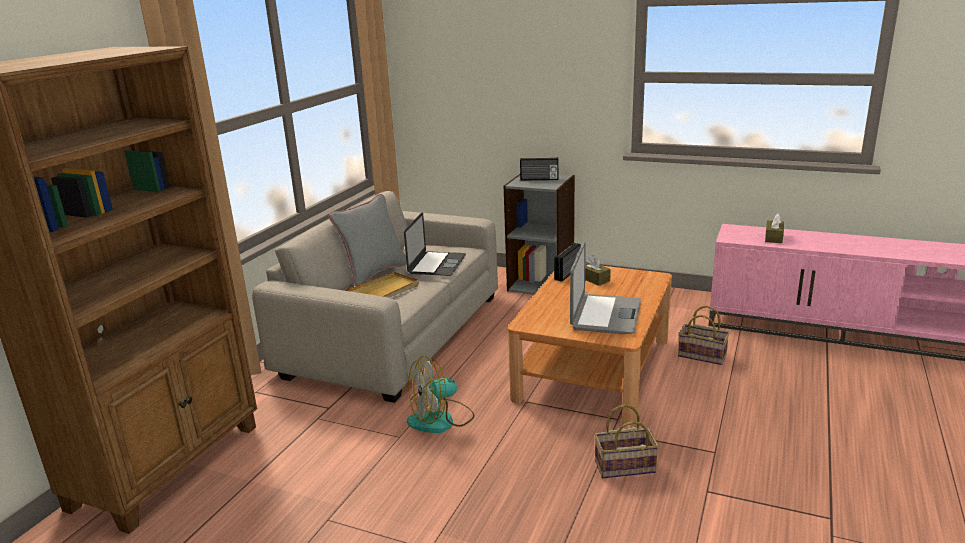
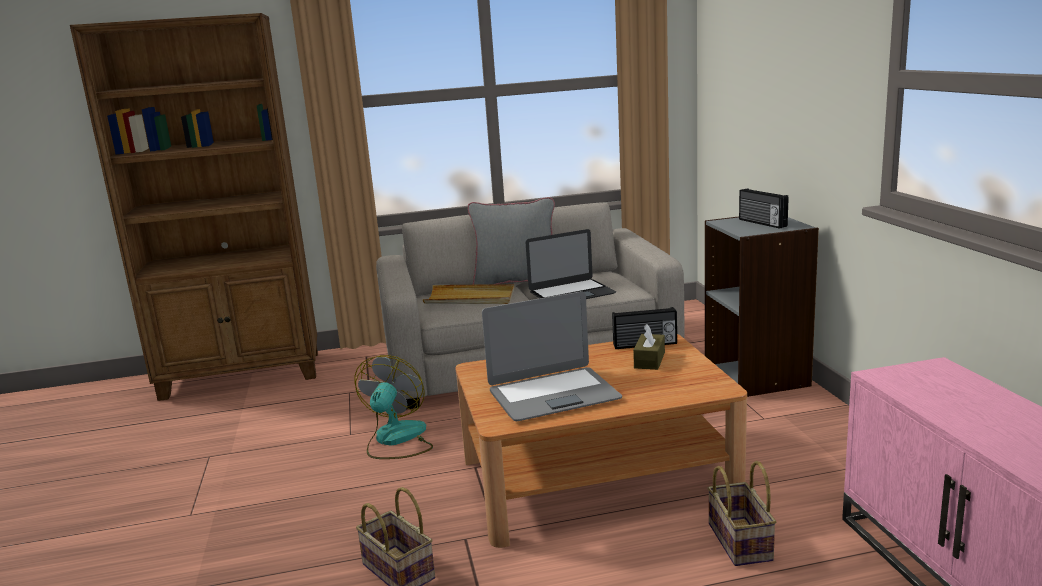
camera: 55 degrees right, 5 degrees down
(441, 420) = (396, 440): fan -> fan turned 75 degrees clockwise
(773, 237) = (963, 403): brown tissue box -> none

